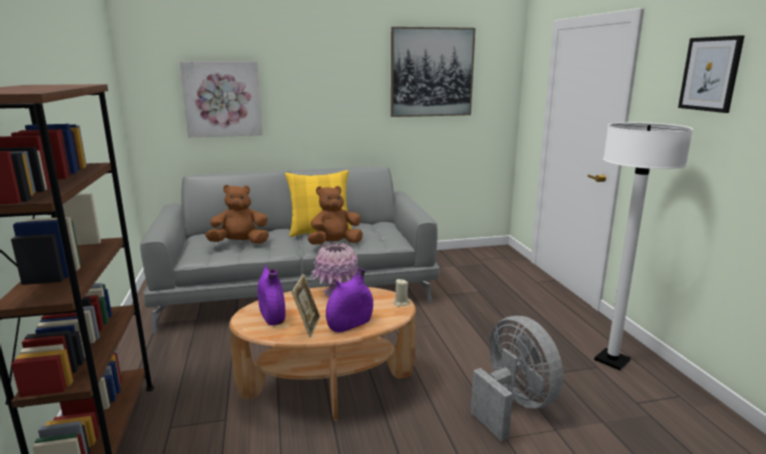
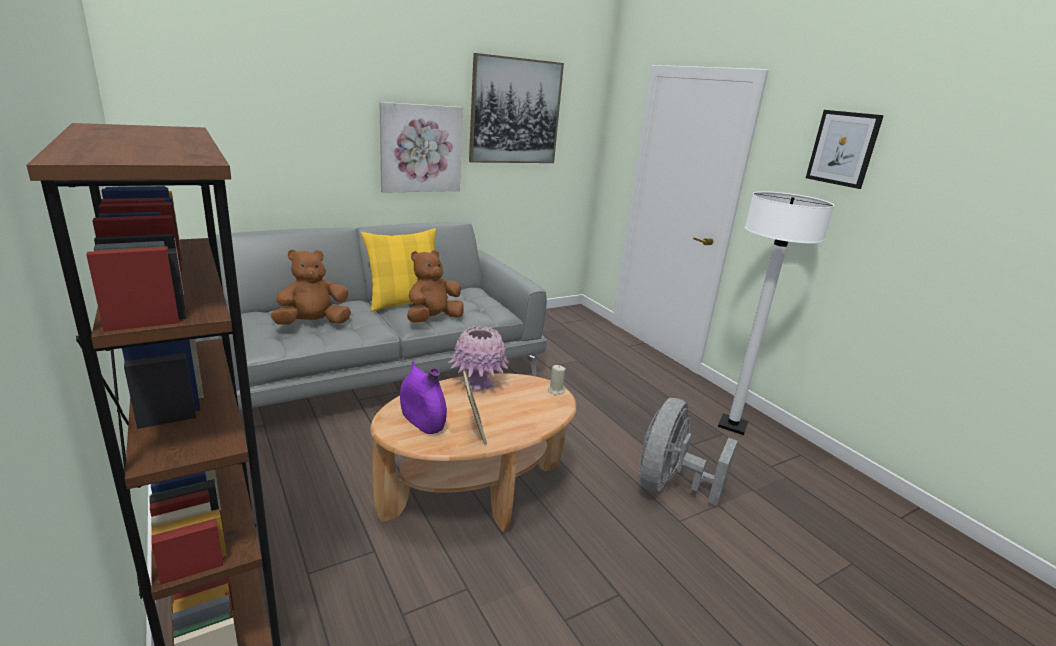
camera: 20 degrees left, 5 degrees up
(222, 99) = (261, 131): picture -> picture (420, 148)
(350, 324) = (518, 423): purple vase -> none
(513, 405) = (669, 485): grey fan -> grey fan turned 105 degrees counterclockwise

